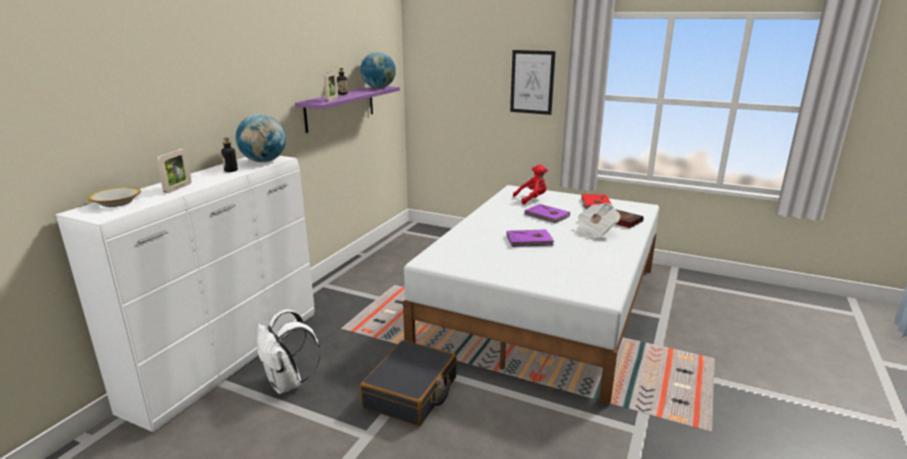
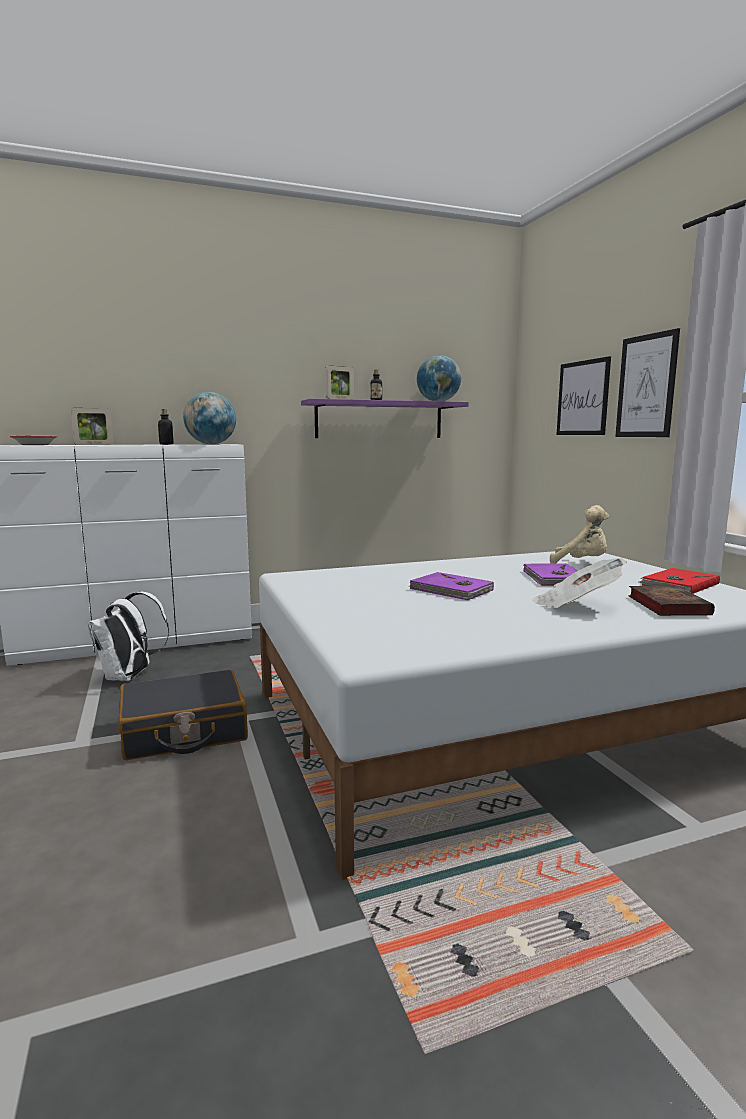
camera: 45 degrees right, 10 degrees down
(478, 83) = (582, 398): none -> picture
(532, 199) = (581, 563): red plush toy -> beige plush toy

